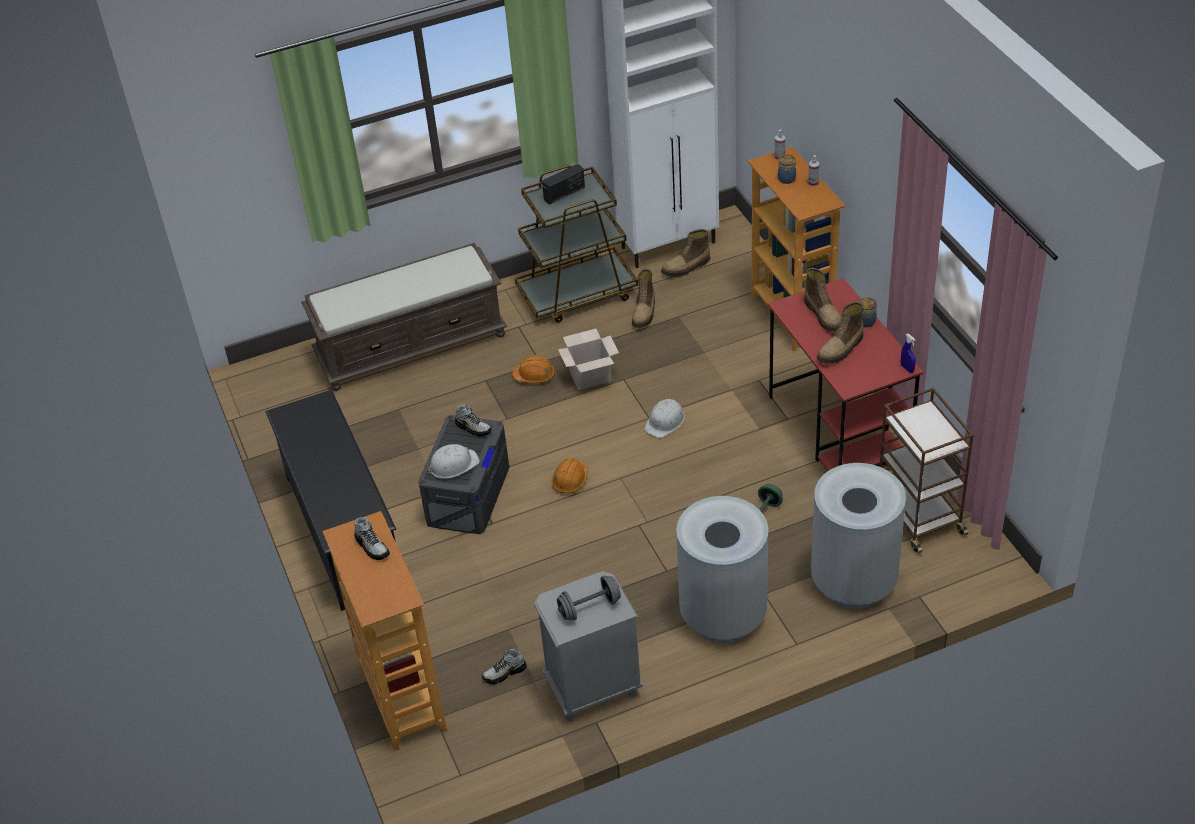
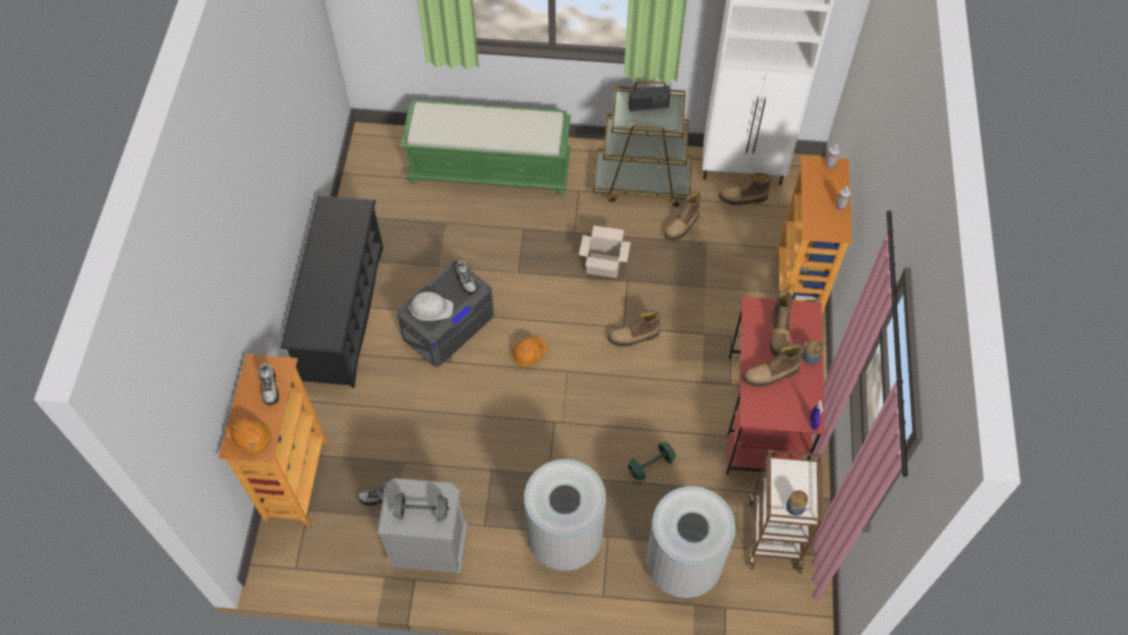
camera: 25 degrees right, 15 degrees up
(412, 344) = (490, 168): brown bench -> green bench
(534, 376) = (562, 243): orange hard hat -> orange hard hat (249, 437)
(665, 421) = (634, 337): white hard hat -> boot
(786, 179) = (820, 191): jar -> jar (794, 508)

